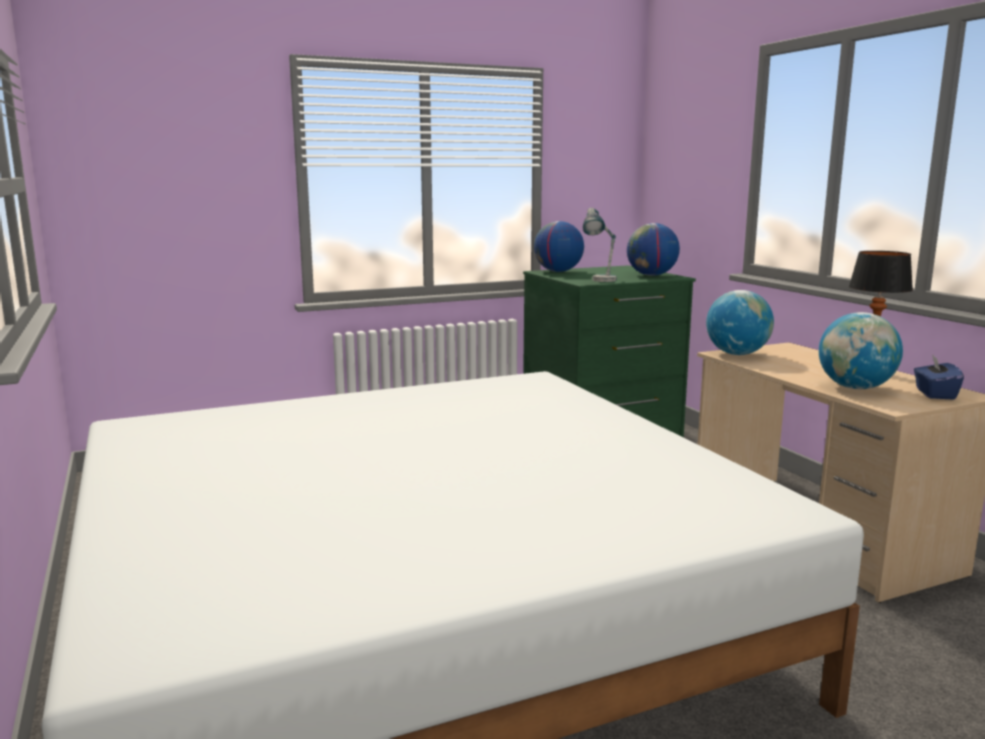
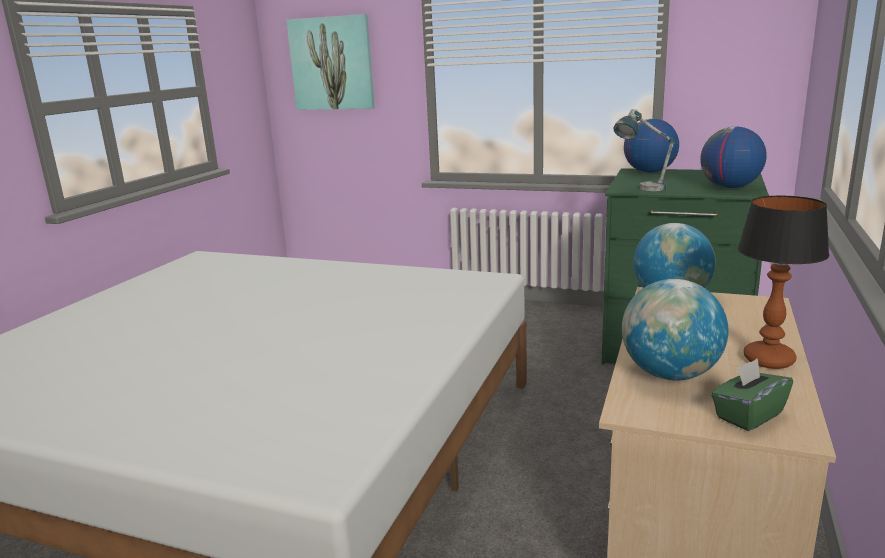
camera: 45 degrees right, 5 degrees up
(158, 158) = (331, 63): none -> picture
(934, 394) = (748, 415): blue tissue box -> green tissue box

